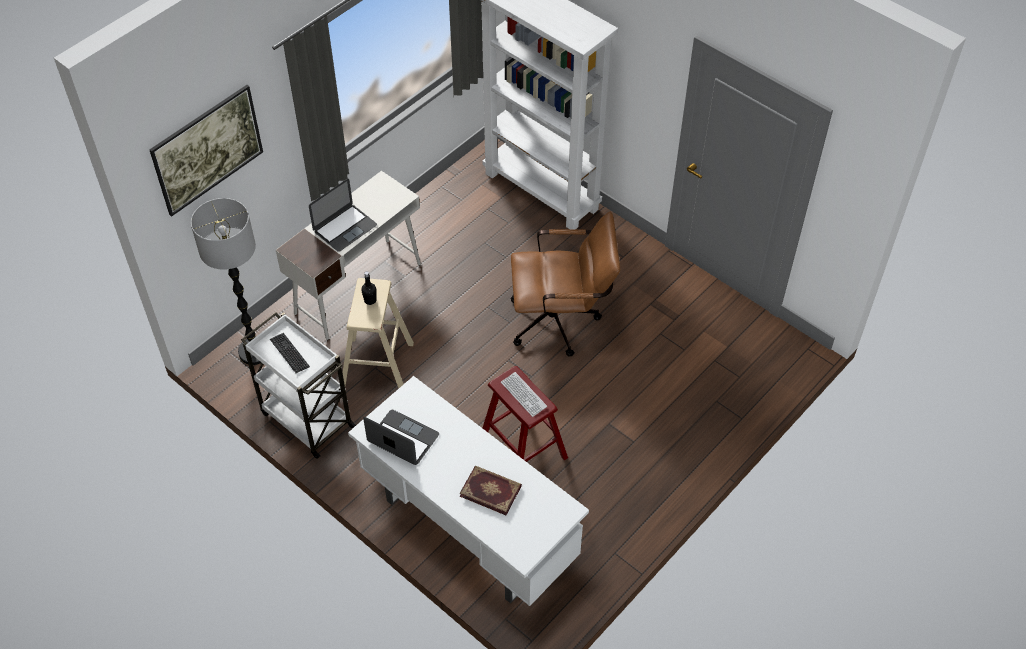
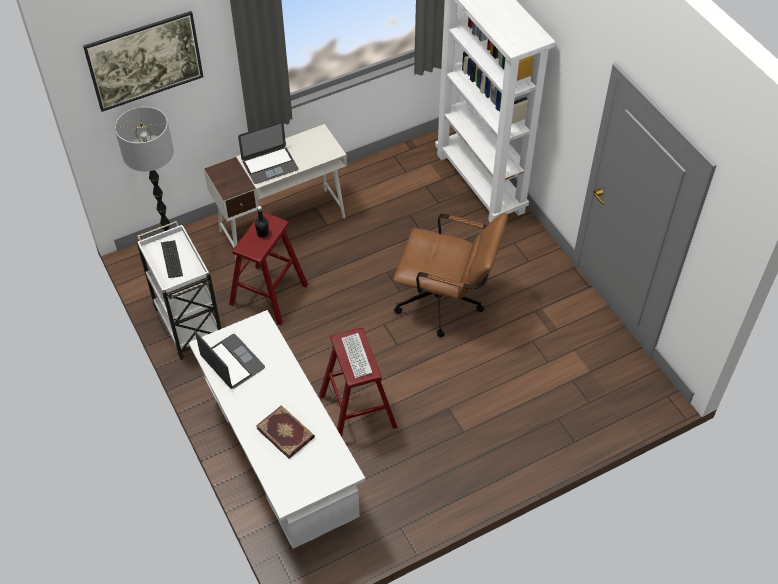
camera: 20 degrees right, 0 degrees up
(377, 364) = (268, 295): beige stool -> red stool

